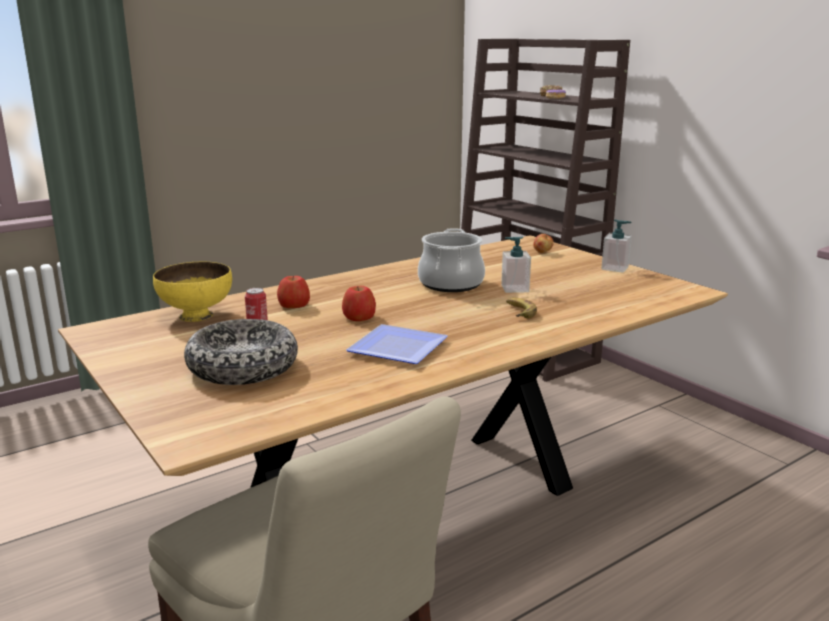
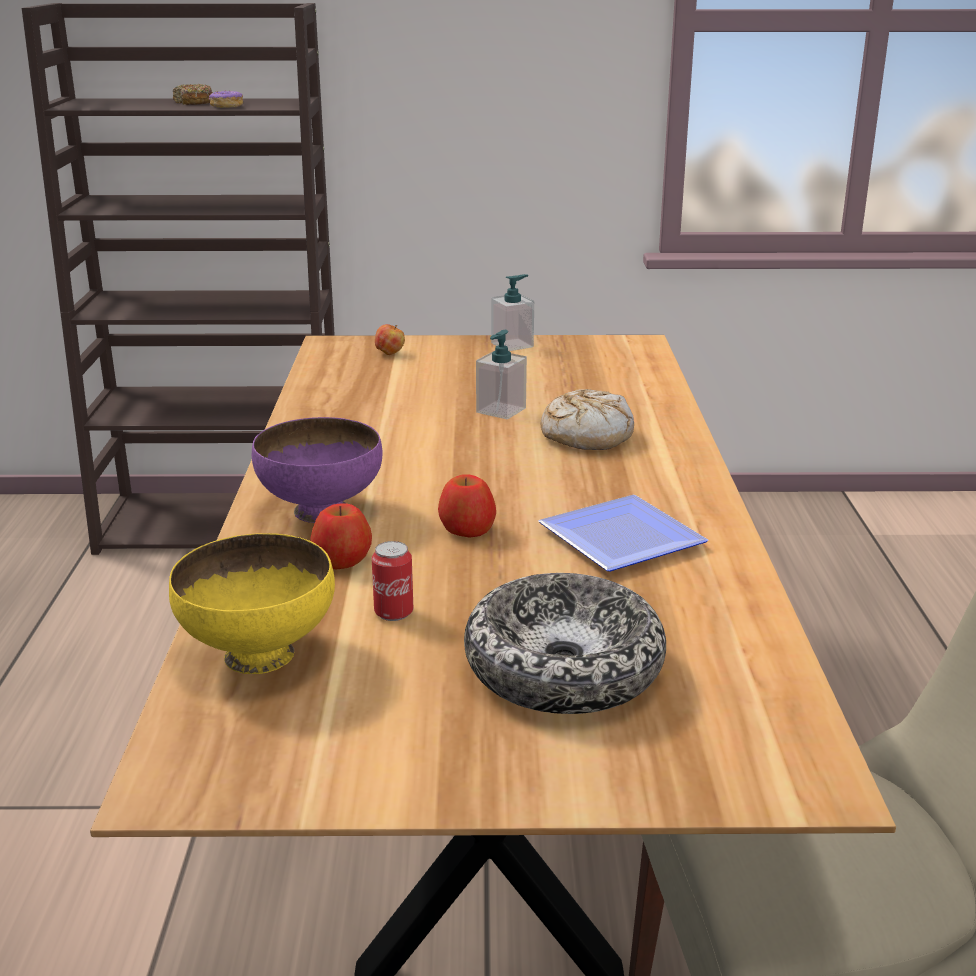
camera: 55 degrees left, 5 degrees up
(335, 290) = (320, 511): none -> purple bowl
(451, 284) = (423, 435): cooking pot -> none
(519, 312) = (586, 435): banana -> bread

